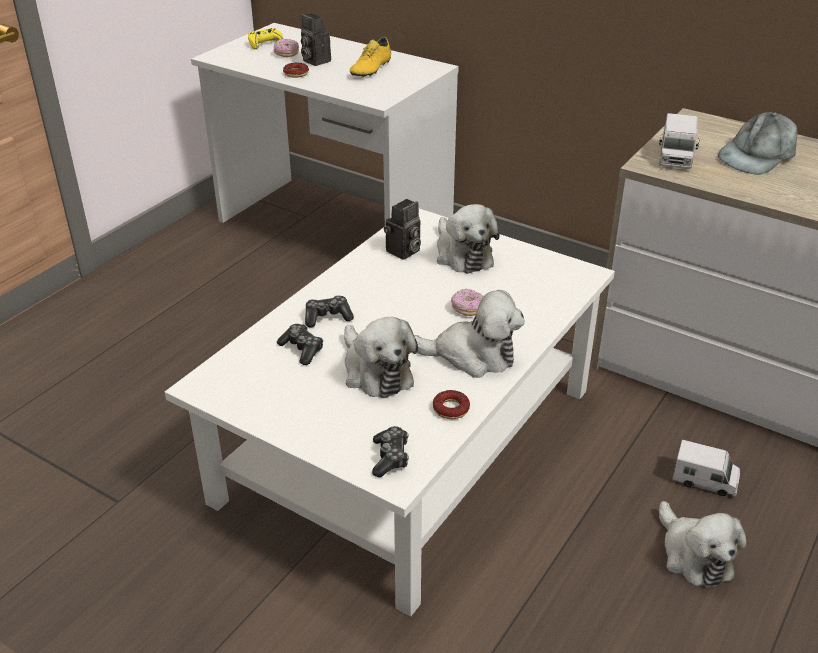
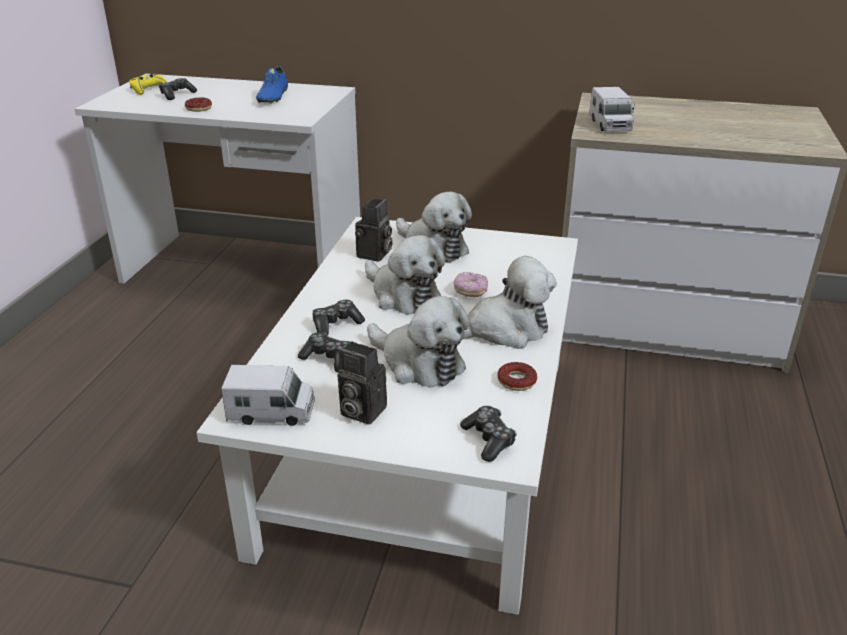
camera: 20 degrees left, 5 degrees down
(286, 54) = (177, 95): donut -> game controller
(314, 61) = (210, 97): camera -> camera (360, 411)
(371, 69) = (273, 97): yellow shoe -> blue shoe
(693, 555) = (735, 481): plush toy -> plush toy (403, 295)
(704, 481) = (703, 415): toy truck -> toy truck (271, 412)
(757, 155) = (673, 116): grey cap -> none

